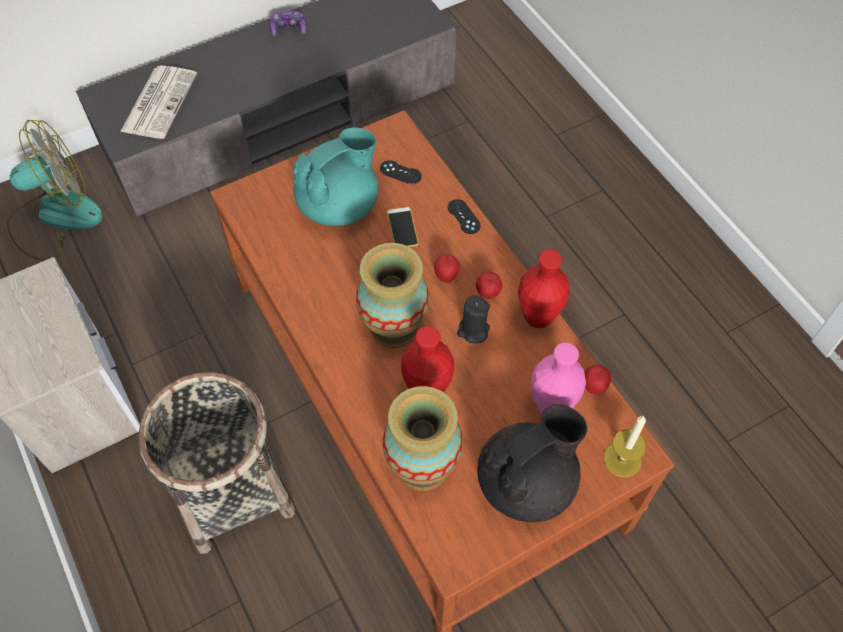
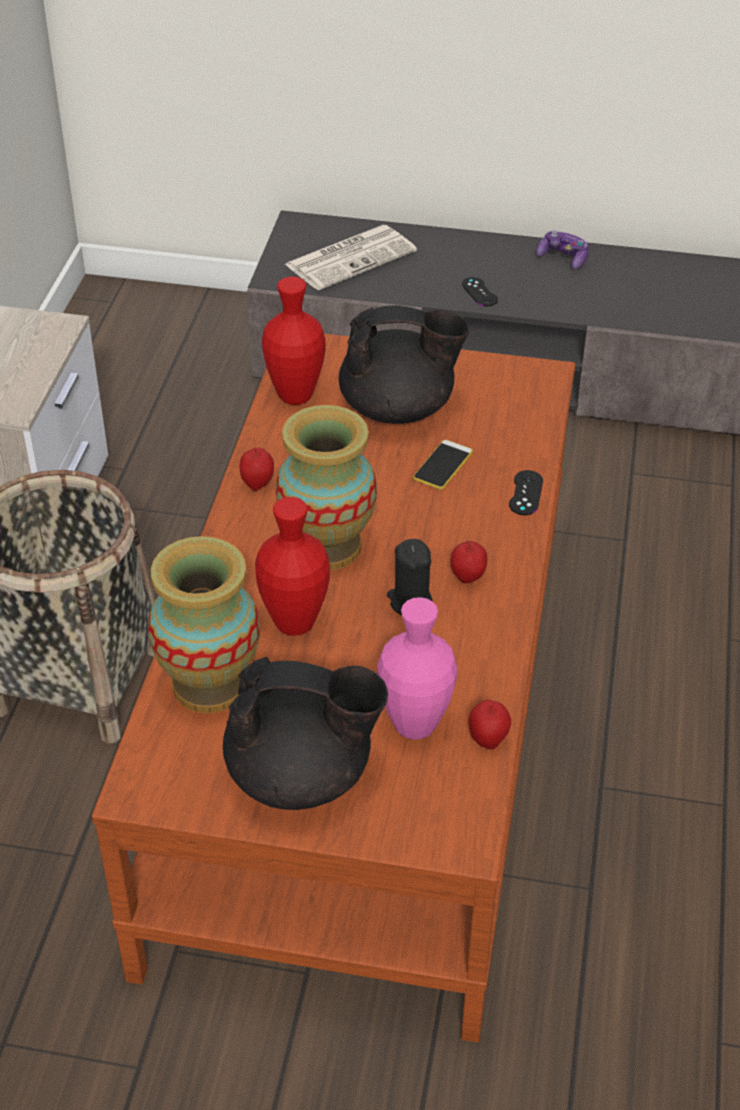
camera: 40 degrees right, 15 degrees down
(55, 217) = (176, 337): fan -> none
(339, 205) = (399, 408): turquoise teapot -> black teapot
(400, 172) = (501, 415): black game controller -> black game controller (479, 292)
(446, 276) = (439, 535): apple -> apple (257, 484)
(538, 318) = (500, 635): red vase -> red vase (295, 396)
(622, 459) = (437, 829): candle -> none

